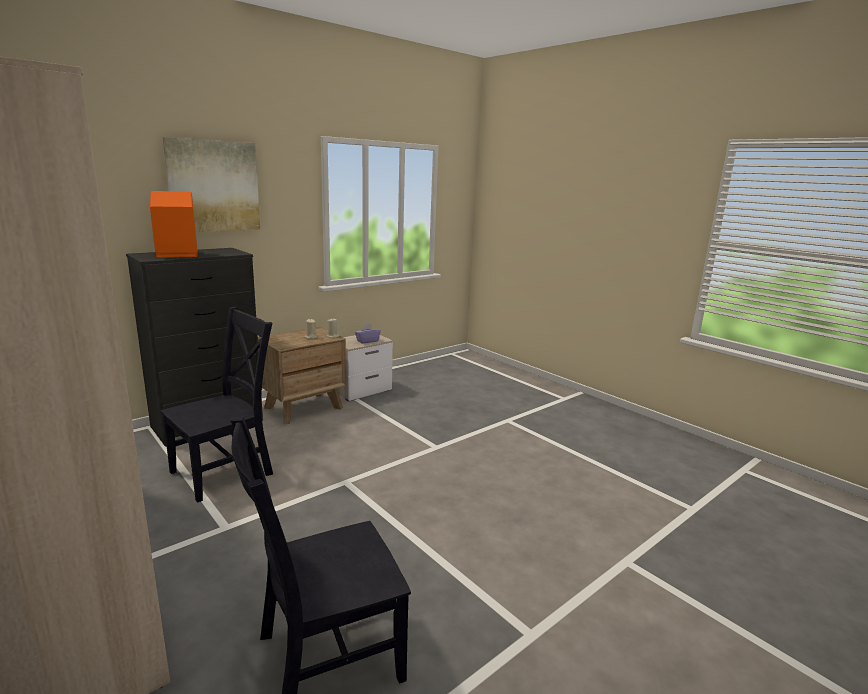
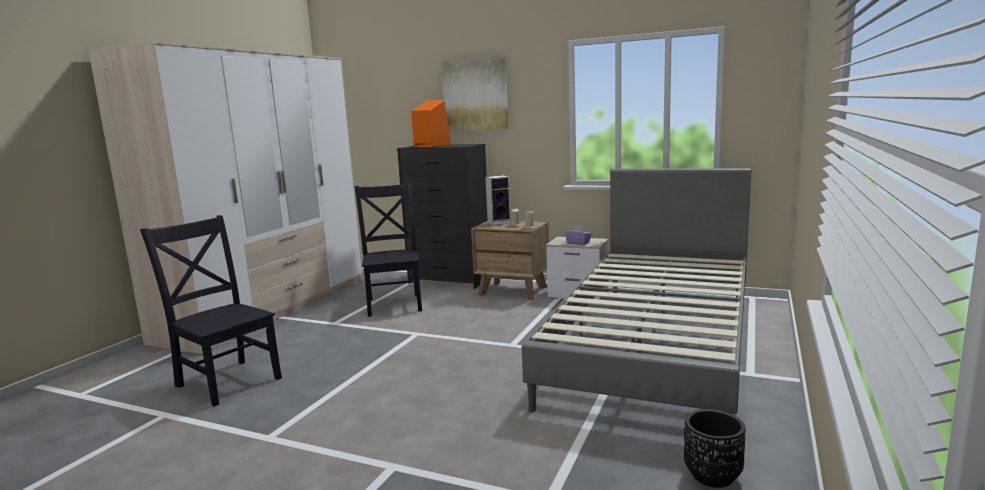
camera: 65 degrees right, 5 degrees down
(226, 471) = (394, 303): black chair -> black chair turned 120 degrees counterclockwise
(281, 337) = (499, 222): none -> speaker
(498, 404) = (655, 346): none -> grey bed
(677, 452) = (712, 475): none -> black planter

